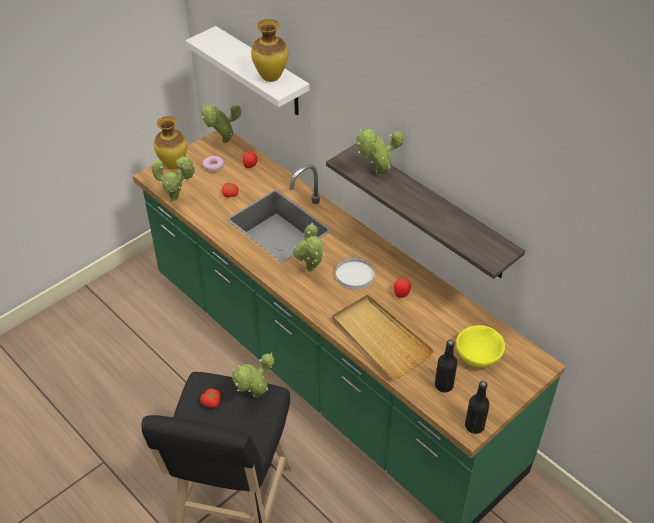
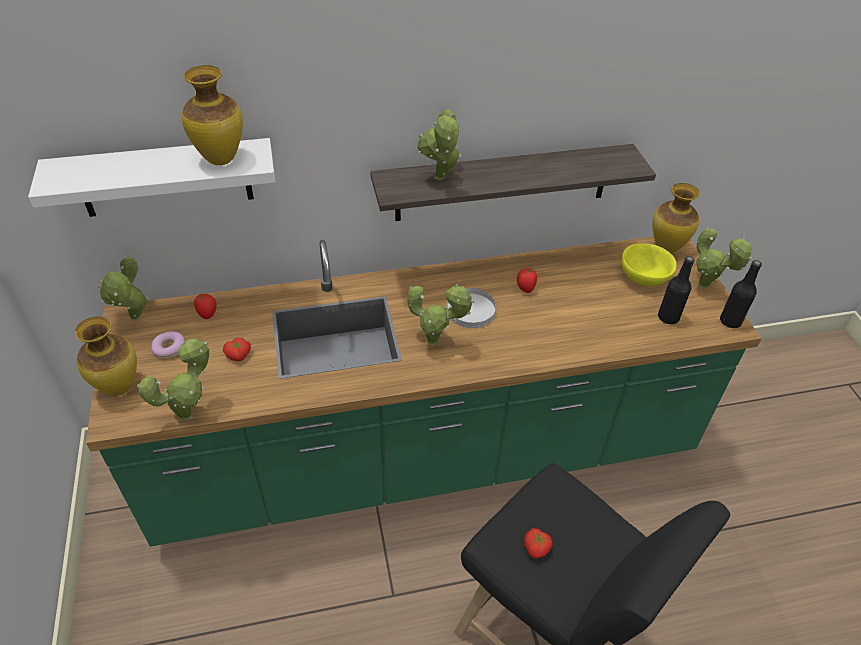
camera: 60 degrees left, 0 degrees up
(254, 397) = (553, 498): potted plant -> potted plant (705, 287)
(380, 338) = (577, 333): beige tray -> none
(530, 359) = (666, 247): none -> vase

